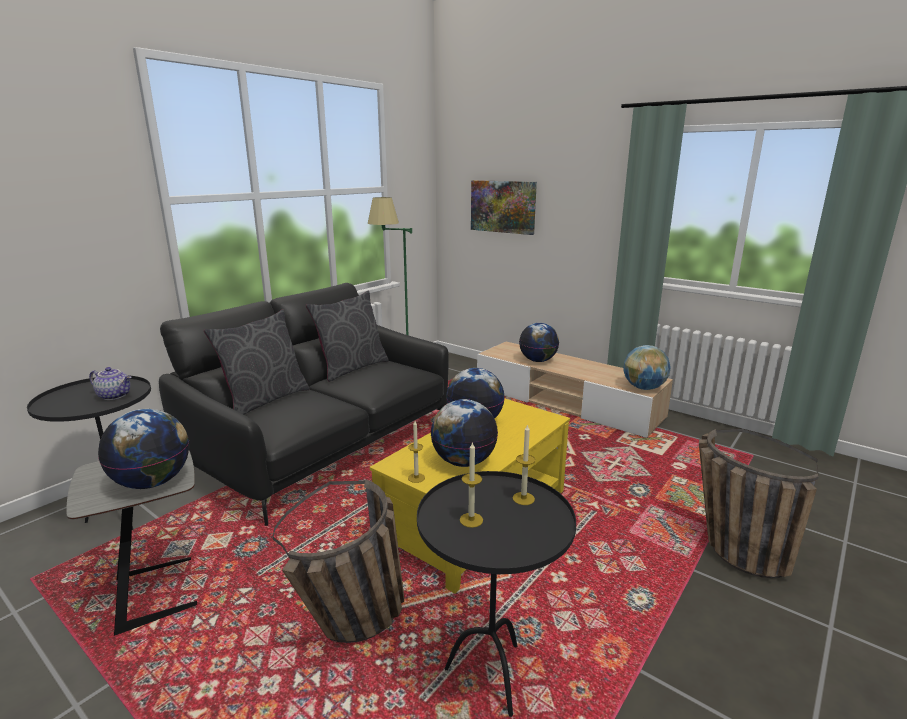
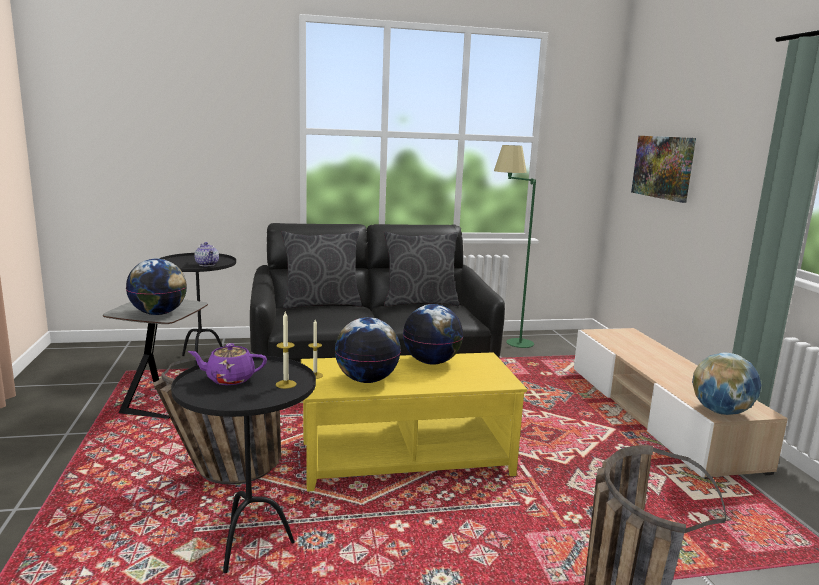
camera: 40 degrees right, 5 degrees down
(471, 520) = (229, 379): candle -> purple teapot
(538, 360) = (635, 352): globe -> none

